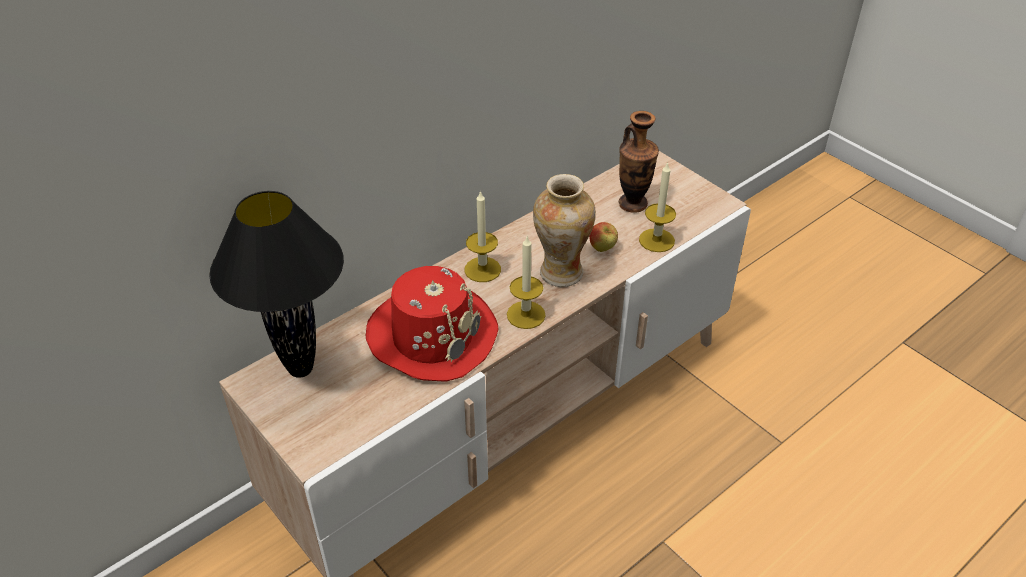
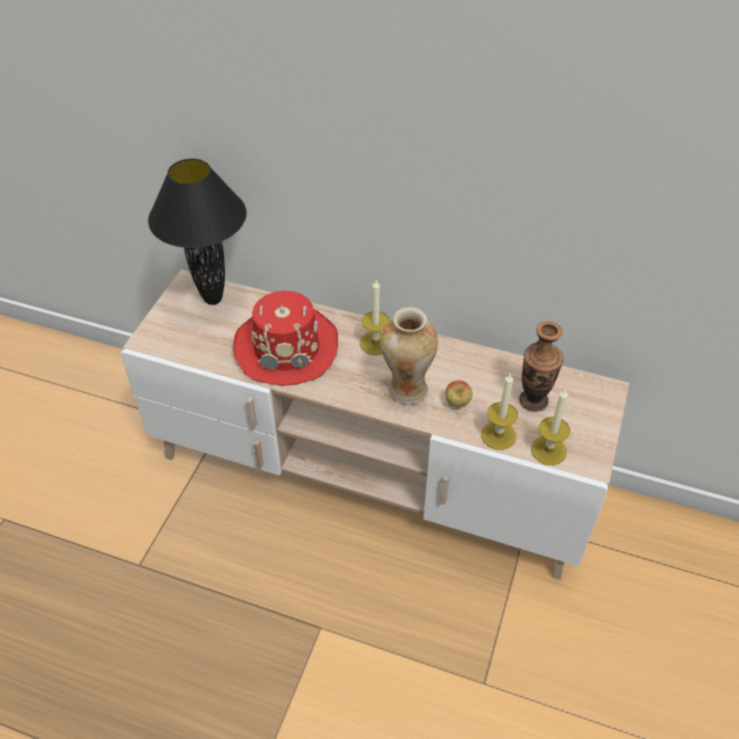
camera: 60 degrees right, 5 degrees up
(526, 315) = (344, 389): candle -> candle (548, 450)

